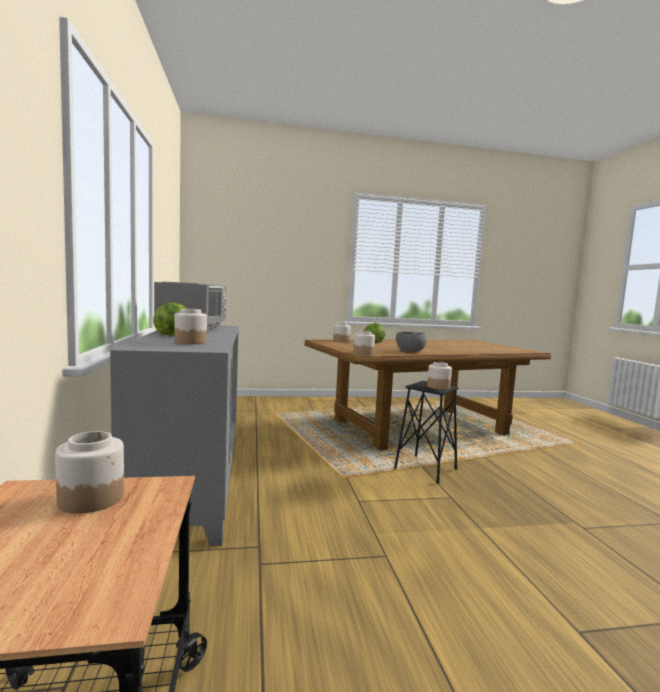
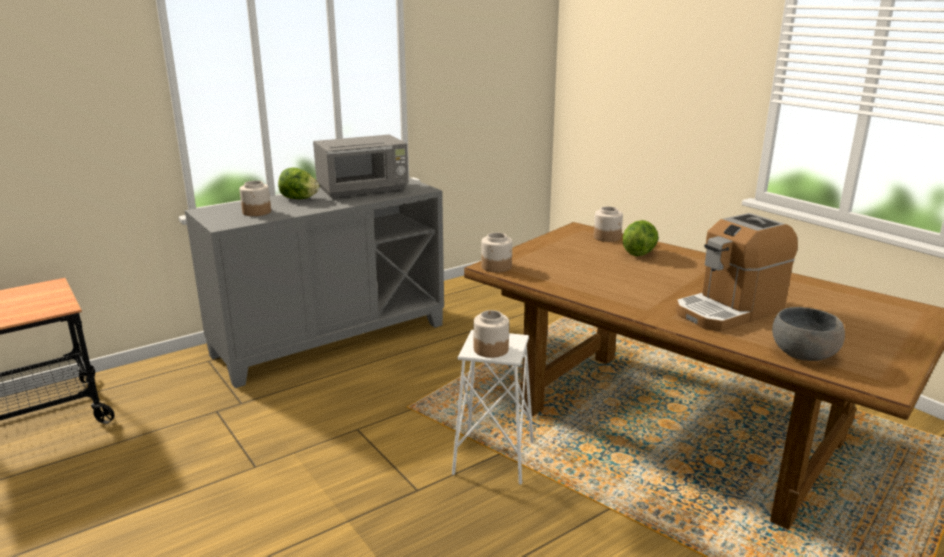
camera: 65 degrees right, 15 degrees up
(91, 498) = (43, 299): jar -> none
(410, 351) = (589, 285): grey bowl -> grey bowl (803, 354)
(425, 469) = (494, 458): black stool -> white stool
(457, 348) = (729, 310): none -> coffee machine

